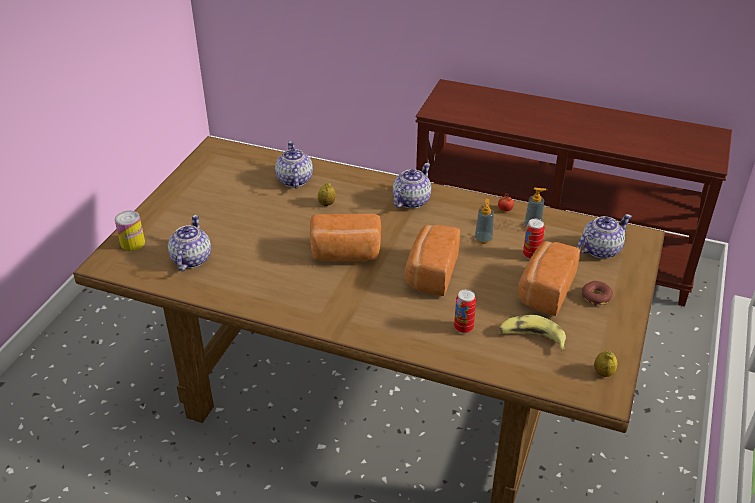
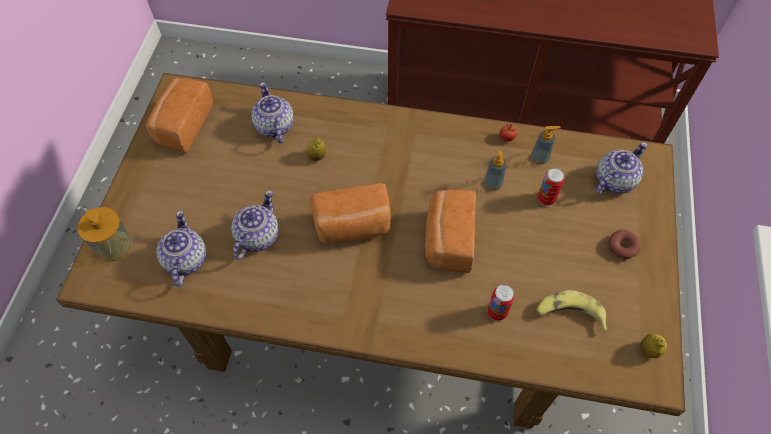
camera: 10 degrees left, 20 degrees up
(132, 243) = (114, 246): can -> soap dispenser
(410, 201) = (406, 140): teapot -> teapot (257, 237)
(544, 290) = (569, 246): bread -> bread (182, 125)

